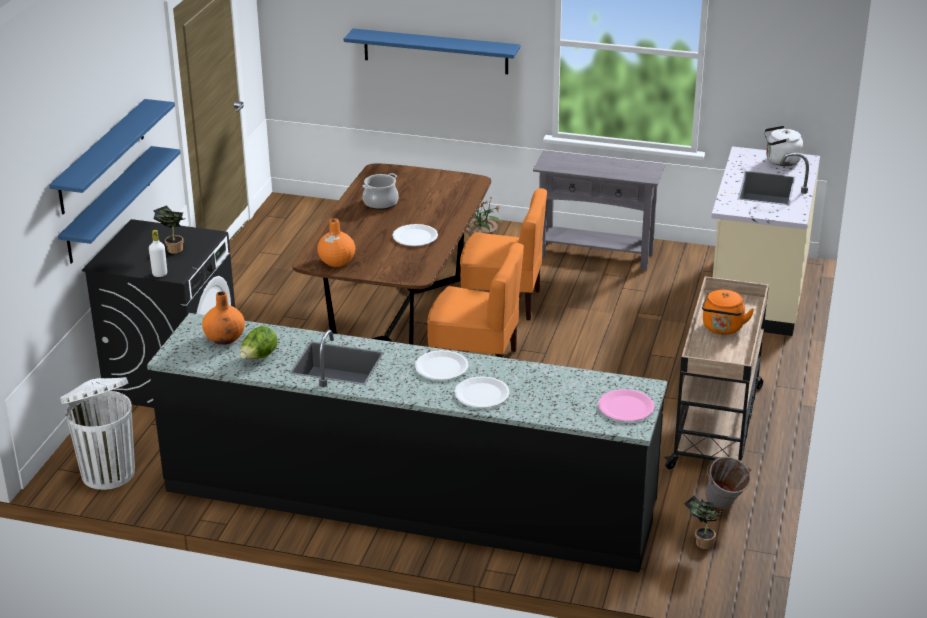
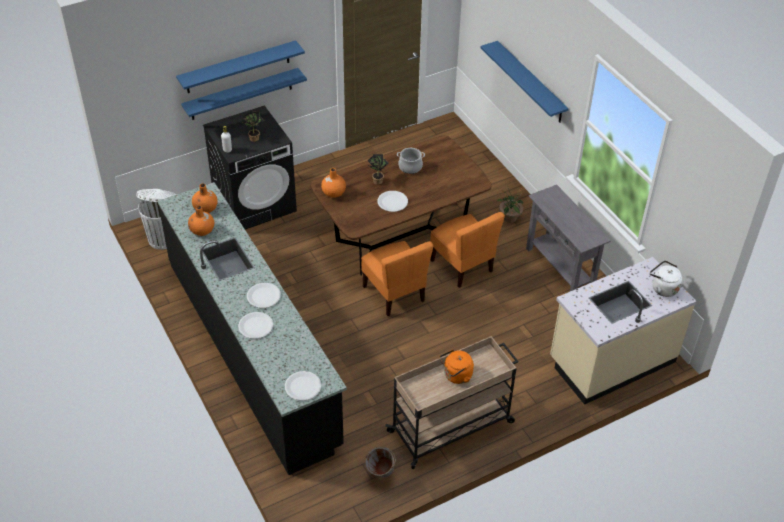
camera: 45 degrees right, 15 degrees up
(259, 357) = (202, 230): lettuce -> orange vase
(626, 407) = (302, 386): pink plate -> white plate
(701, 543) = (339, 485): potted plant -> potted plant (377, 180)

